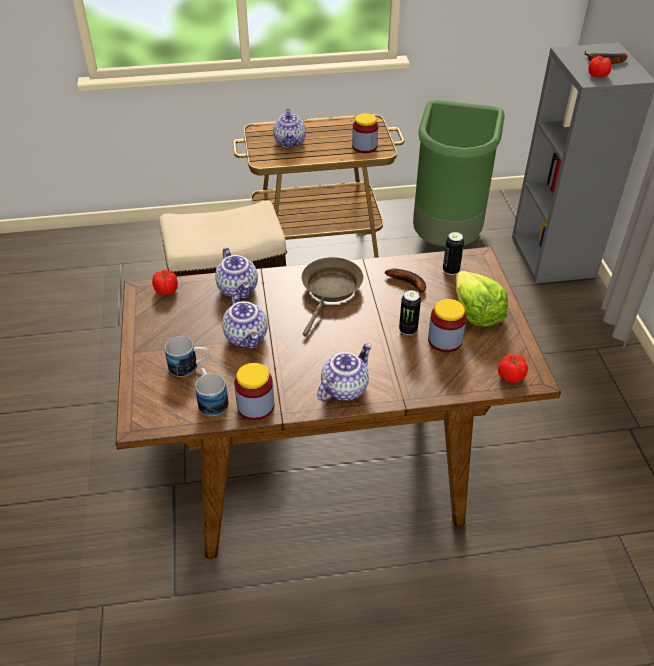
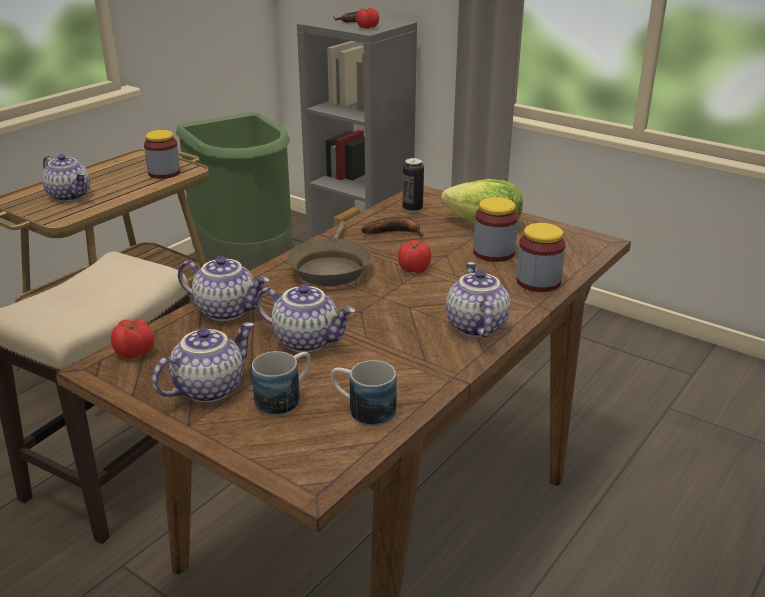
camera: 45 degrees left, 15 degrees down
(167, 336) = (209, 388): none -> teapot
(255, 406) = (419, 386): jar -> jar (538, 281)
(330, 291) = (330, 268): brown frying pan -> brown frying pan turned 150 degrees counterclockwise
(408, 330) = (451, 260): can -> none
(510, 376) = (582, 249): tomato -> tomato (413, 269)

